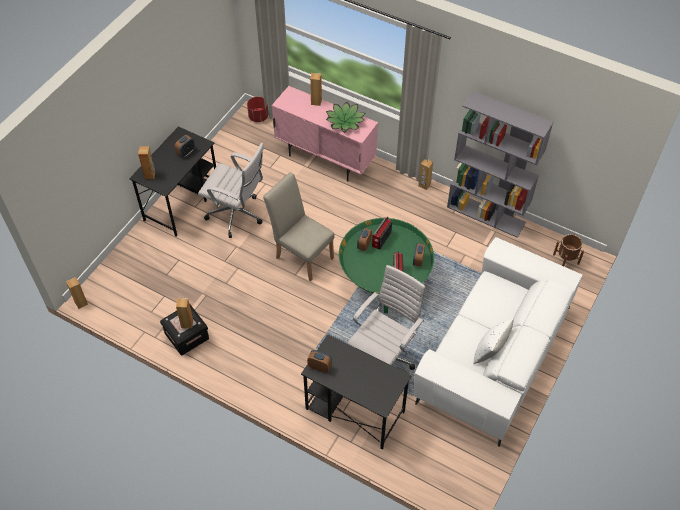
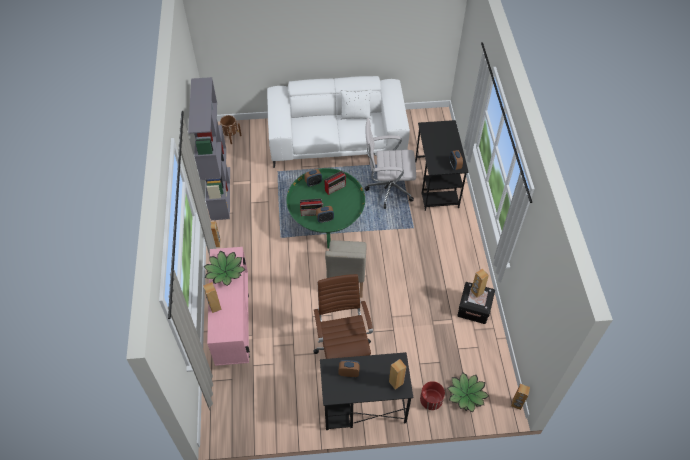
camera: 125 degrees left, 0 degrees up
(123, 274) = (466, 394): none -> potted plant
(237, 215) = (343, 352): white office chair -> brown office chair
(258, 117) = (216, 417): red planter -> red planter (431, 400)

